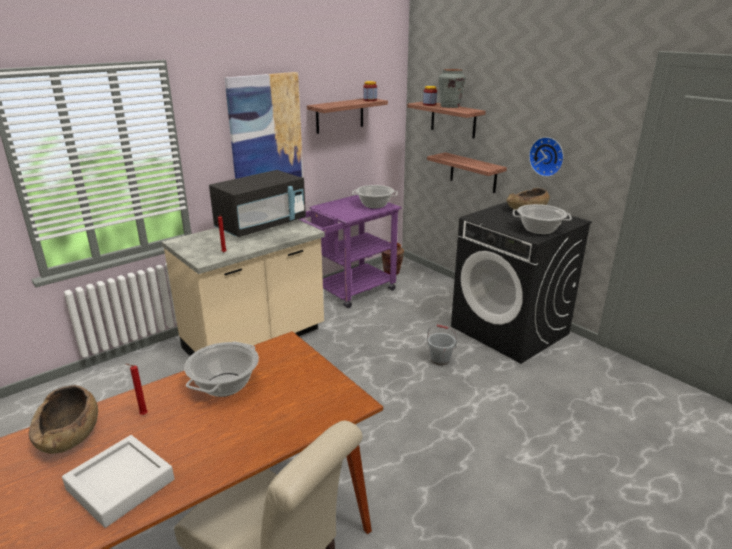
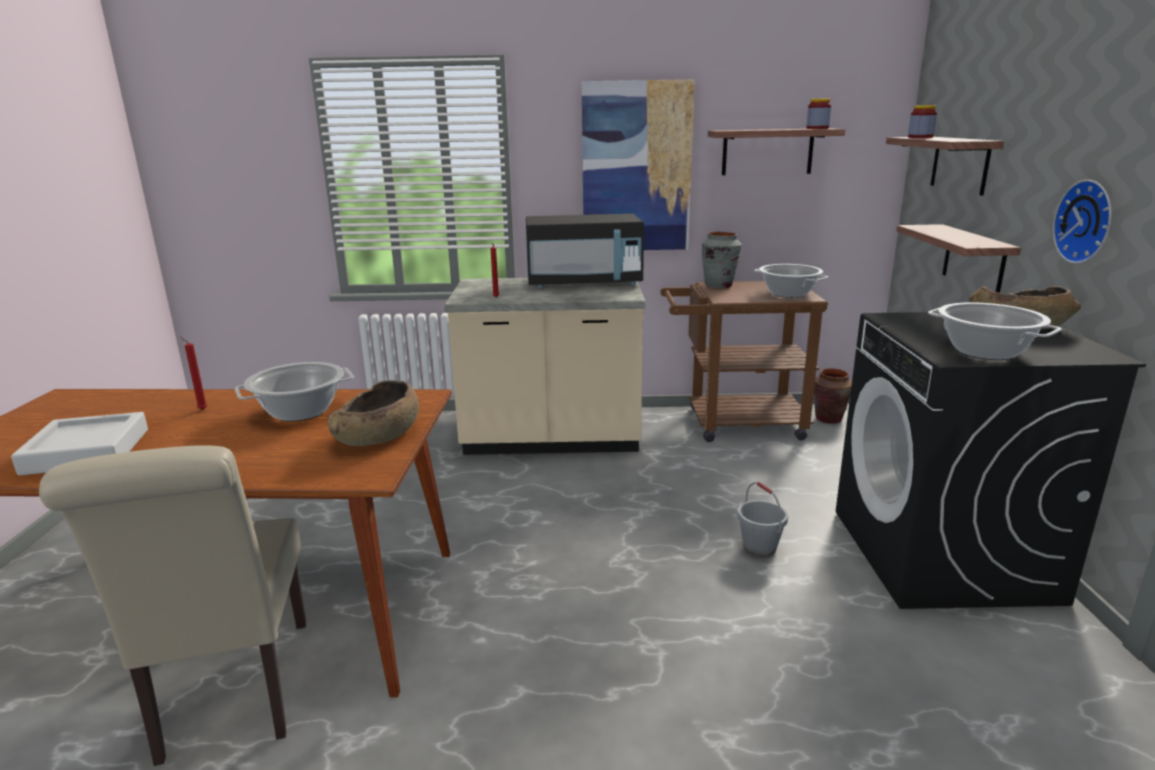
camera: 40 degrees right, 5 degrees down
(70, 435) = (137, 404): brown bowl -> brown bowl (378, 436)
(349, 291) = (734, 424): purple cart -> brown cart
(450, 107) = (948, 138): grey vase -> grey vase (719, 285)

